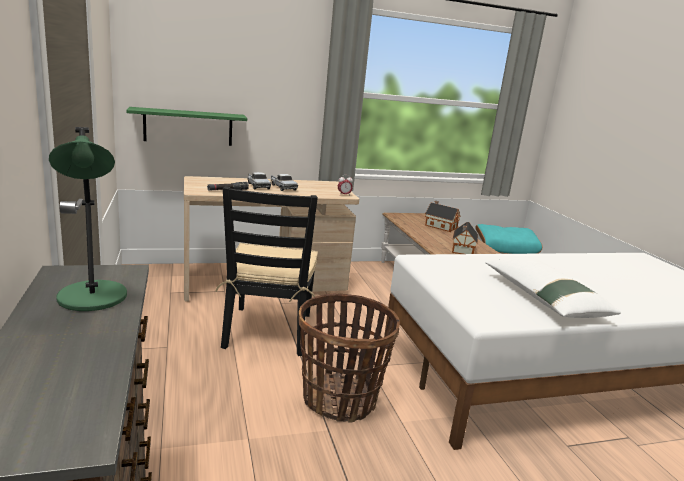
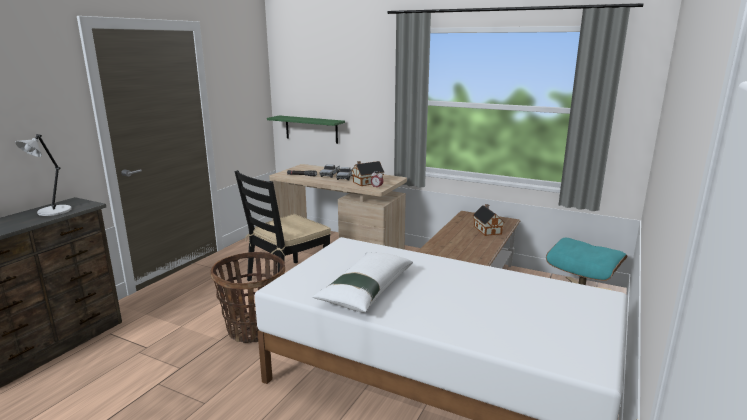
camera: 45 degrees right, 0 degrees up
(93, 299) = (53, 212): green table lamp -> grey table lamp
(462, 250) = (455, 251): toy house -> toy house (366, 182)

